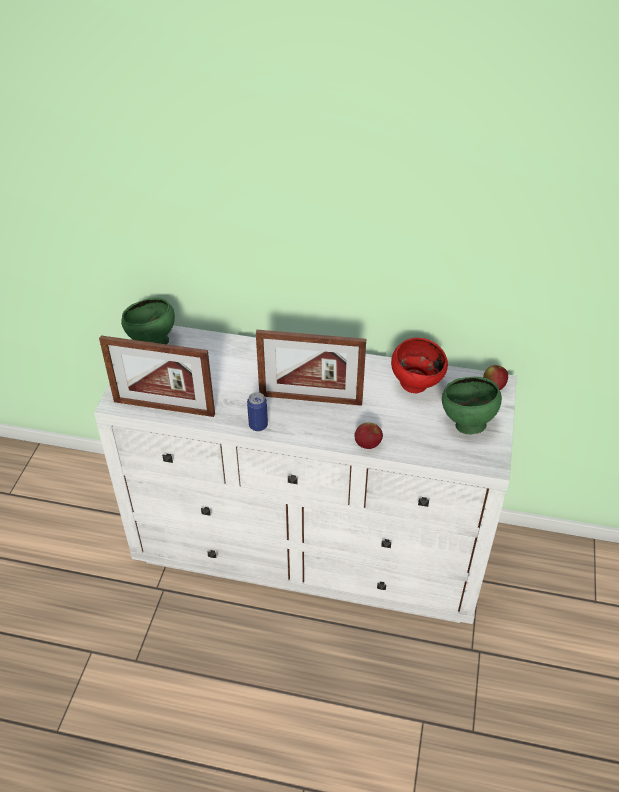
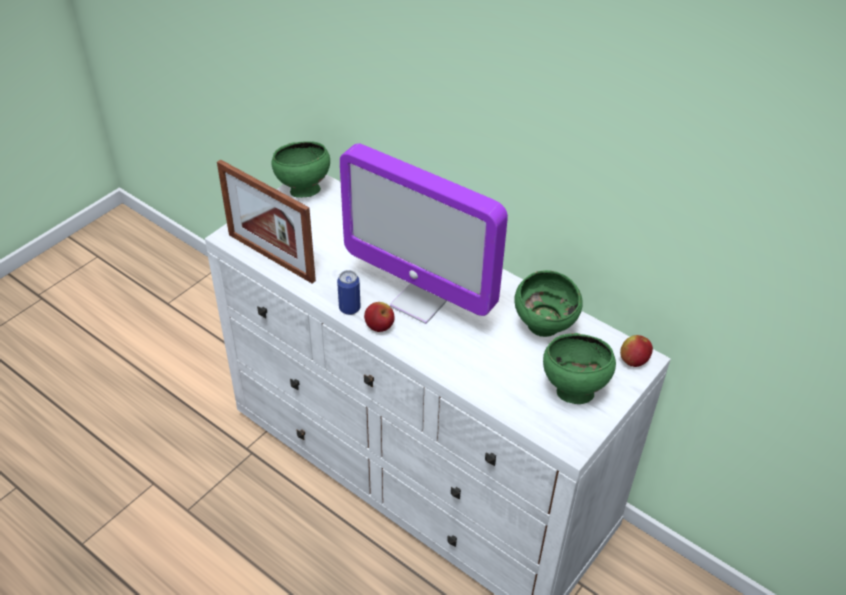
camera: 25 degrees right, 0 degrees up
(310, 399) = (421, 301): picture frame -> monitor
(367, 444) = (448, 370): apple -> apple (379, 327)
(416, 386) = (545, 329): red bowl -> green bowl

